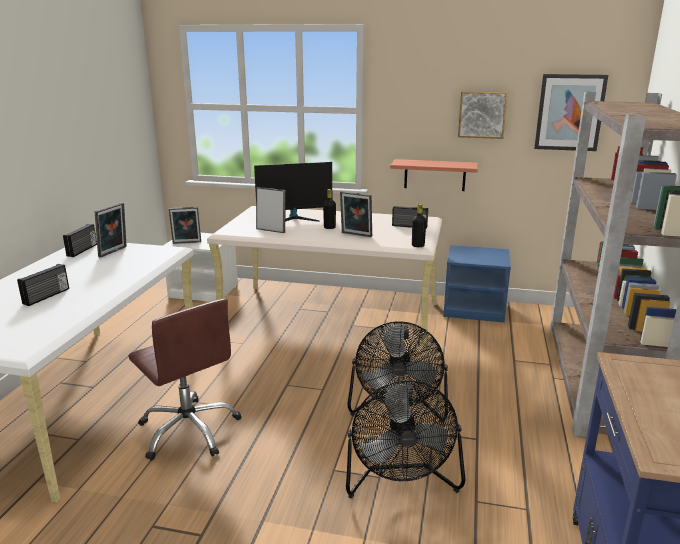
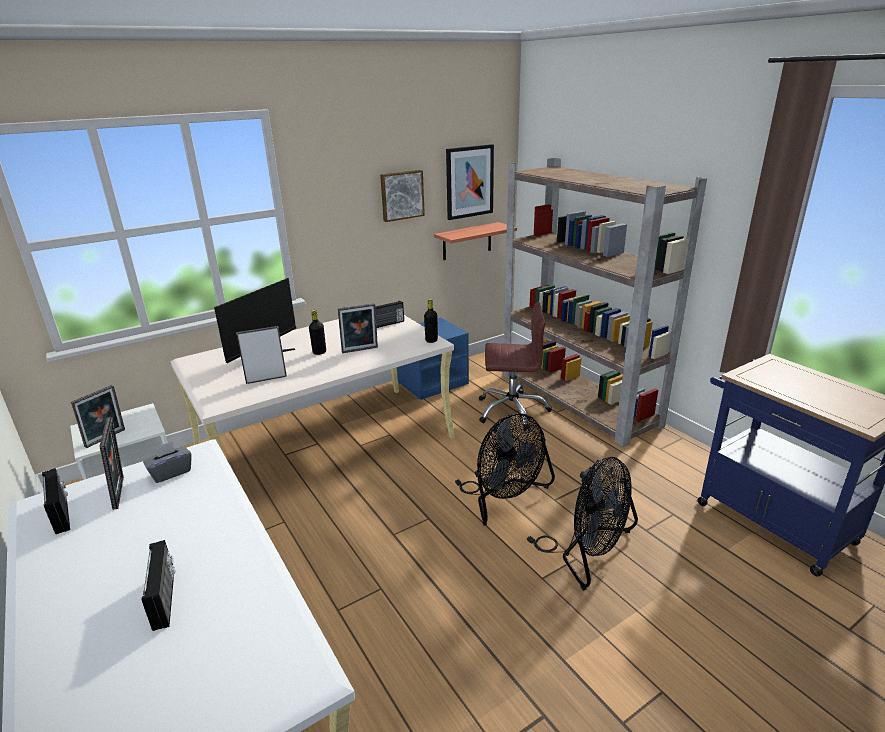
camera: 45 degrees left, 5 degrees up
(144, 253) = (171, 472): none -> grey tissue box
(189, 430) = (378, 640): brown office chair -> brown office chair (512, 410)
(434, 175) = (367, 265): shelf -> shelf (467, 241)

